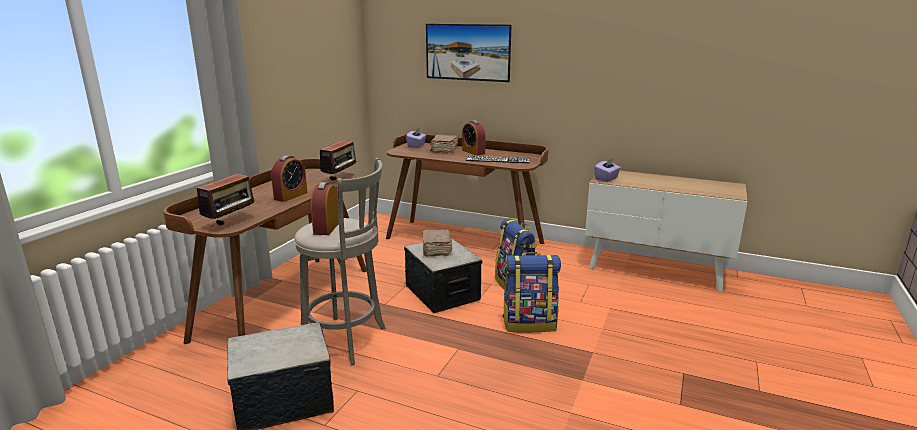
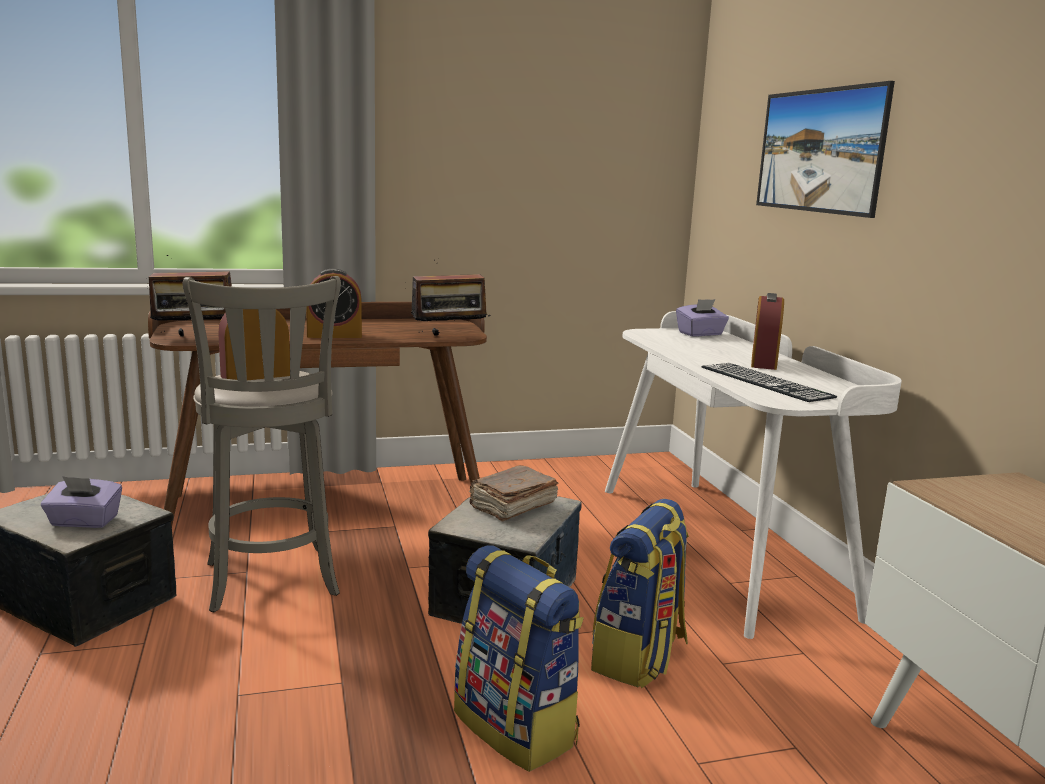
camera: 50 degrees right, 5 degrees down
(444, 149) = (725, 347): brown book -> none
(464, 240) = (720, 546): brown desk -> white desk
(606, 178) = (961, 491): purple tissue box -> purple tissue box (84, 521)

